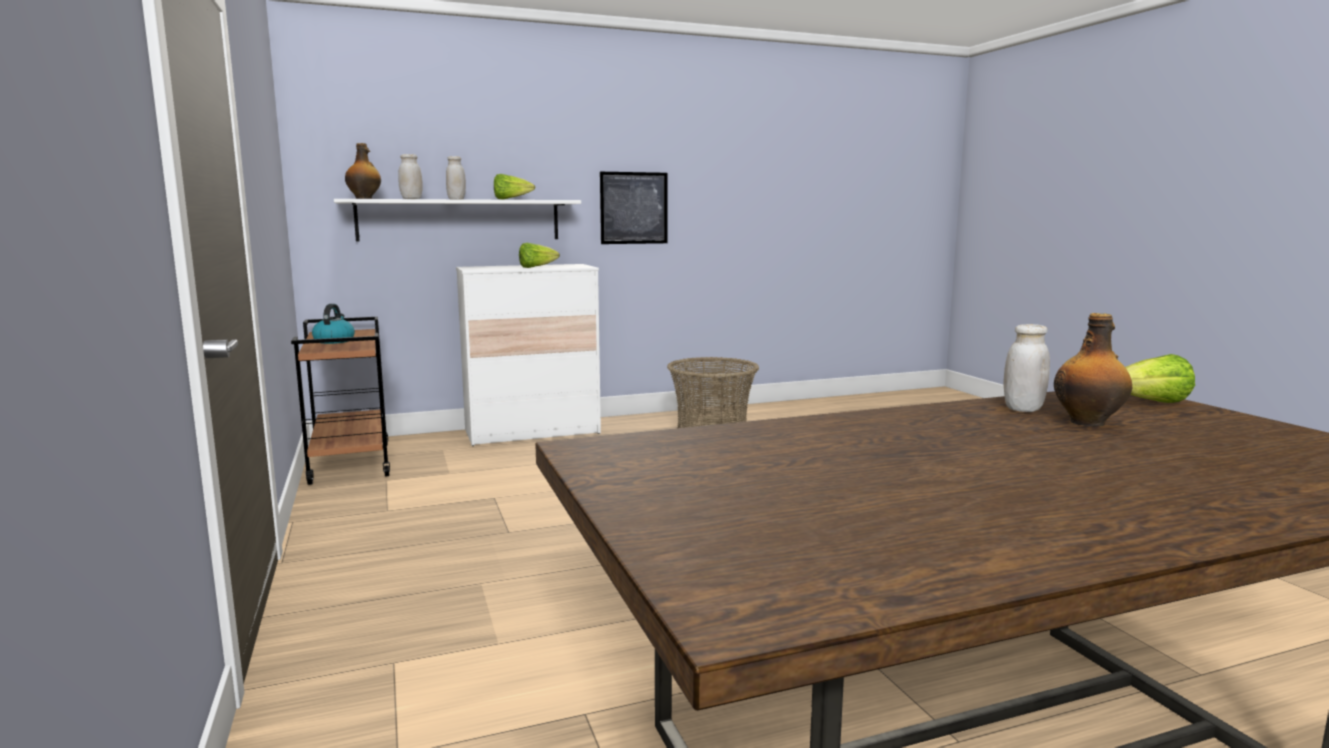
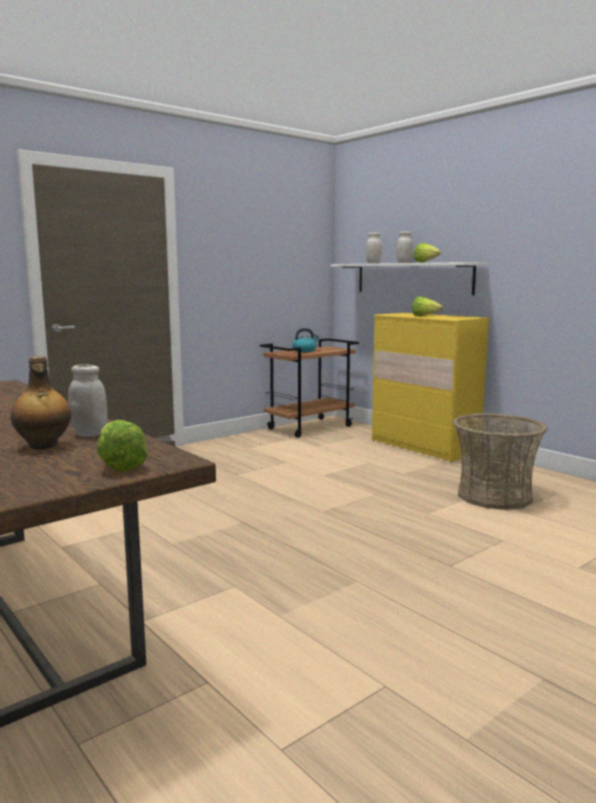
camera: 70 degrees right, 0 degrees up
(364, 198) = (350, 263): bottle -> none
(532, 432) = (424, 447): white dresser -> yellow dresser
(634, 208) = (540, 268): picture -> none

